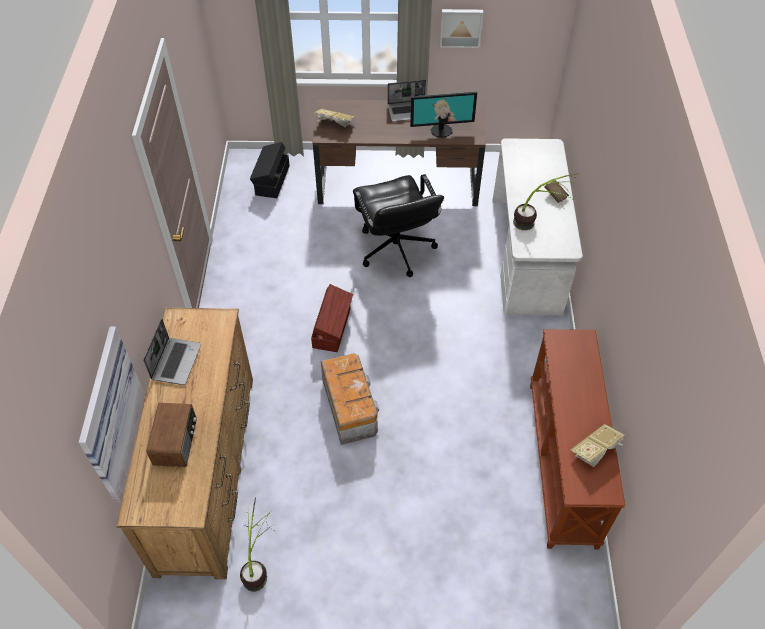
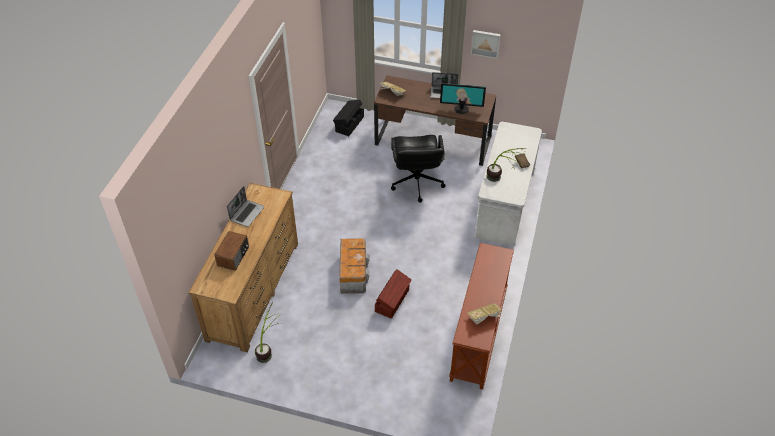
camera: 15 degrees right, 5 degrees down
(107, 415) = (197, 227): picture -> none
(332, 327) = (358, 223): brown storage box -> brown storage box (393, 300)

